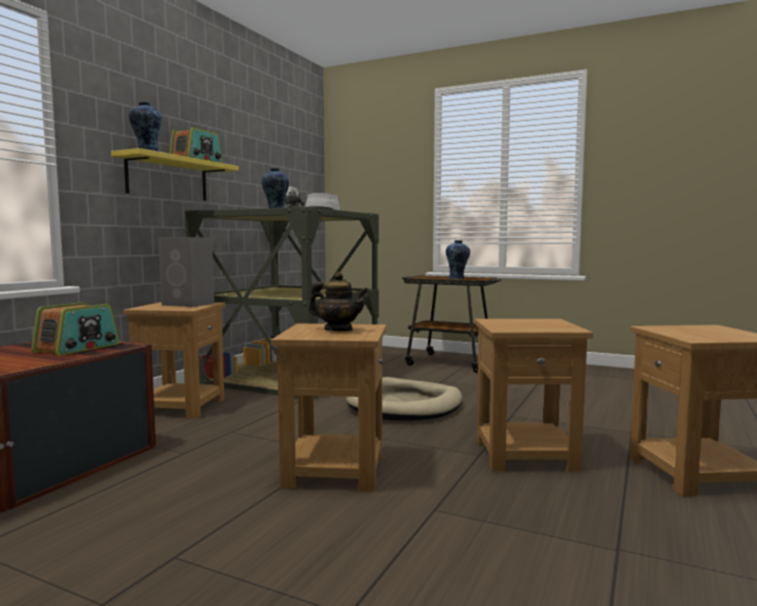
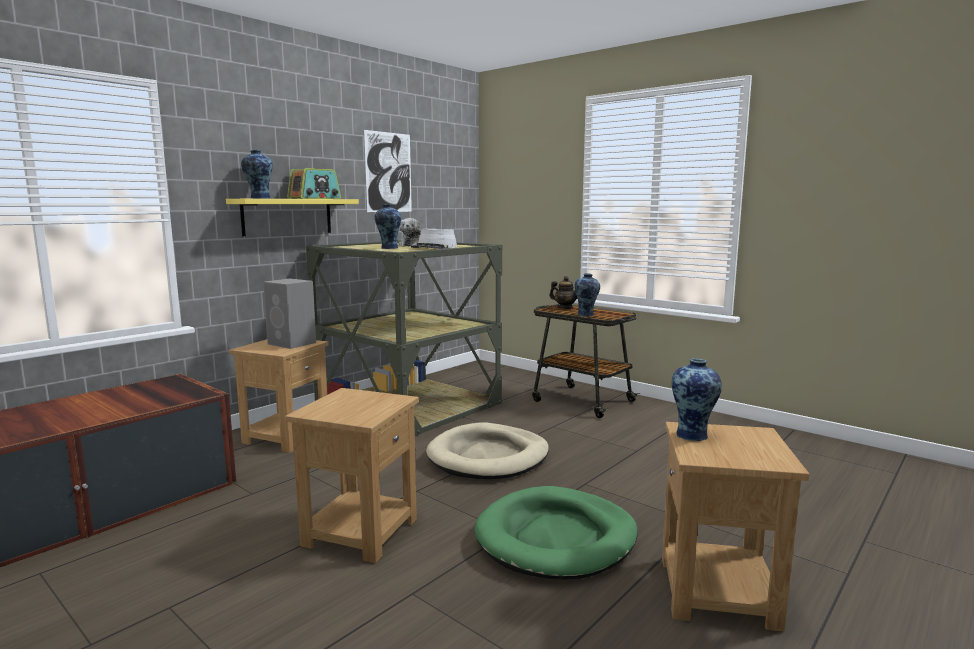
camera: 15 degrees right, 5 degrees up
(77, 348) = (167, 394): radio -> none
(254, 148) = (388, 172): none -> picture
(338, 330) = (360, 405): teapot -> teapot (565, 308)
(526, 454) = (556, 538): brown side table -> green dog bed
(668, 330) = (693, 435): none -> vase

